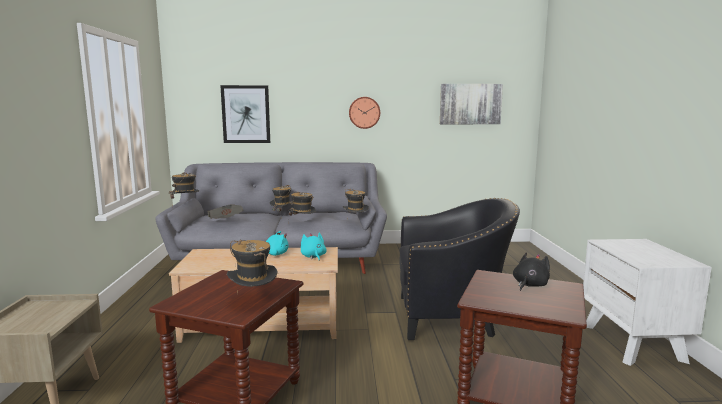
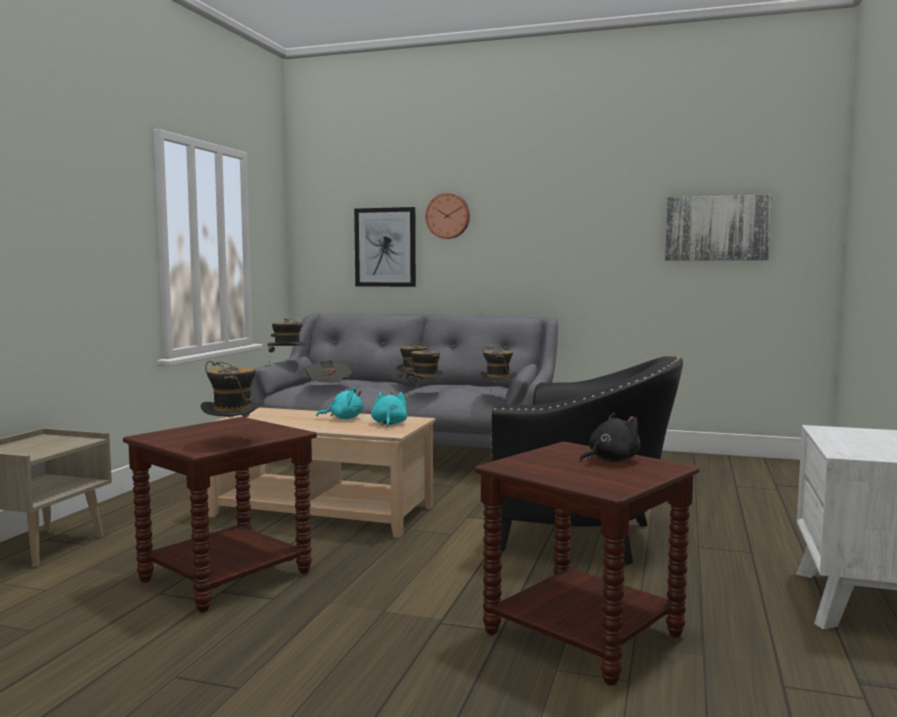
camera: 20 degrees right, 5 degrees down
(364, 112) = (548, 243): wall clock -> wall clock (448, 216)

